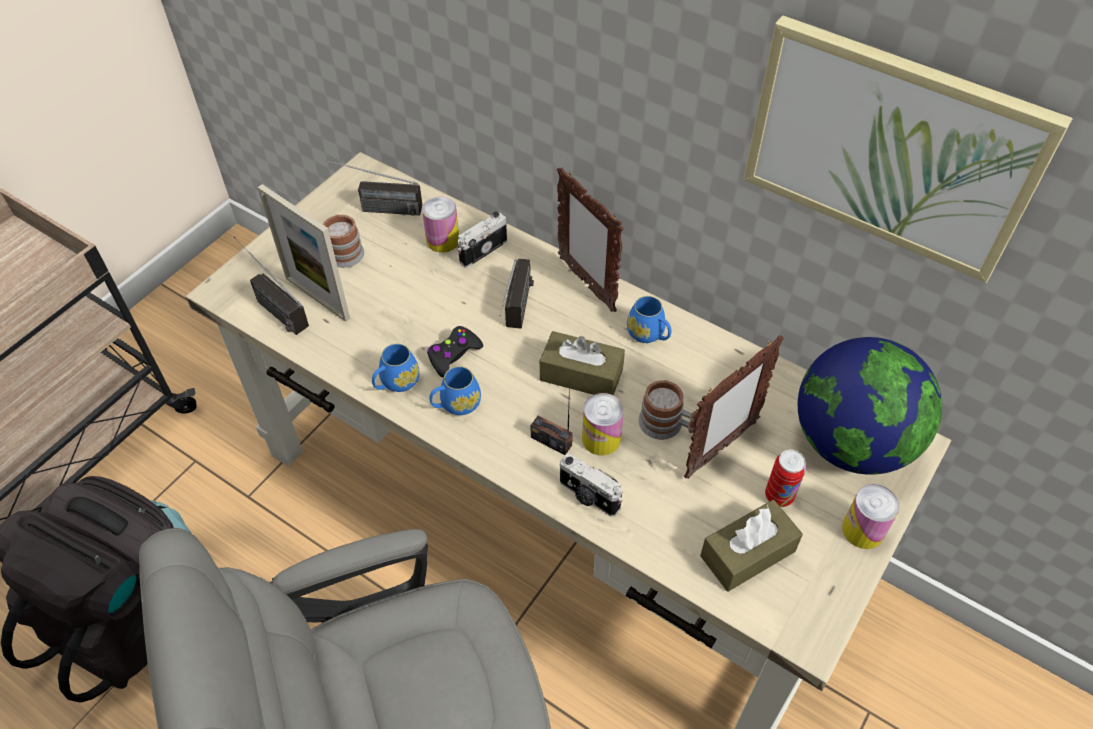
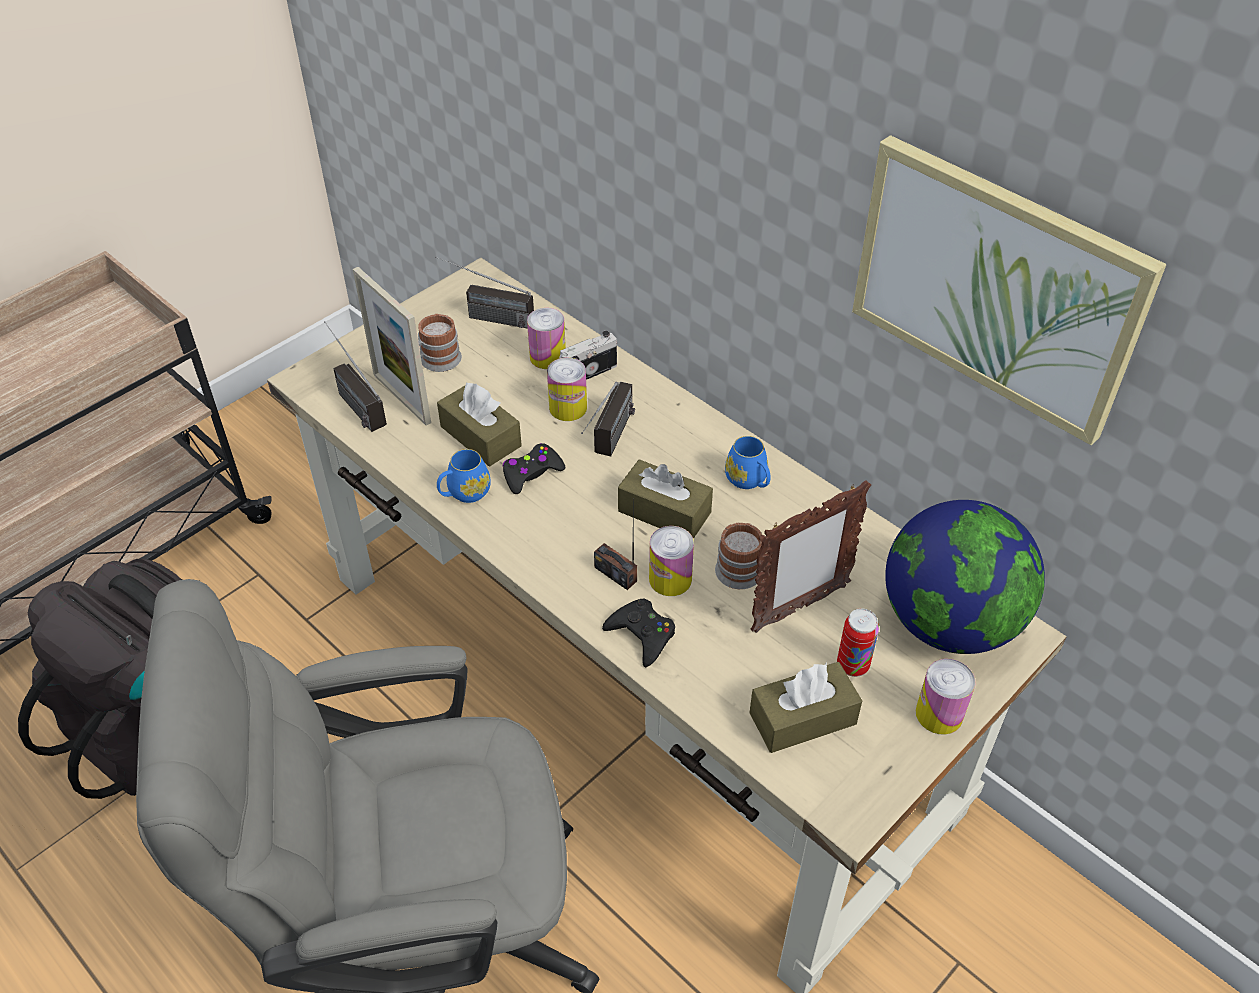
camera: 10 degrees right, 5 degrees down
(399, 325) = (480, 436): none -> brown tissue box
(456, 404) = (522, 523): blue mug -> none
(472, 287) = (568, 408): none -> can
(586, 283) = (692, 420): picture frame -> none
(588, 496) = (642, 635): camera -> black game controller

